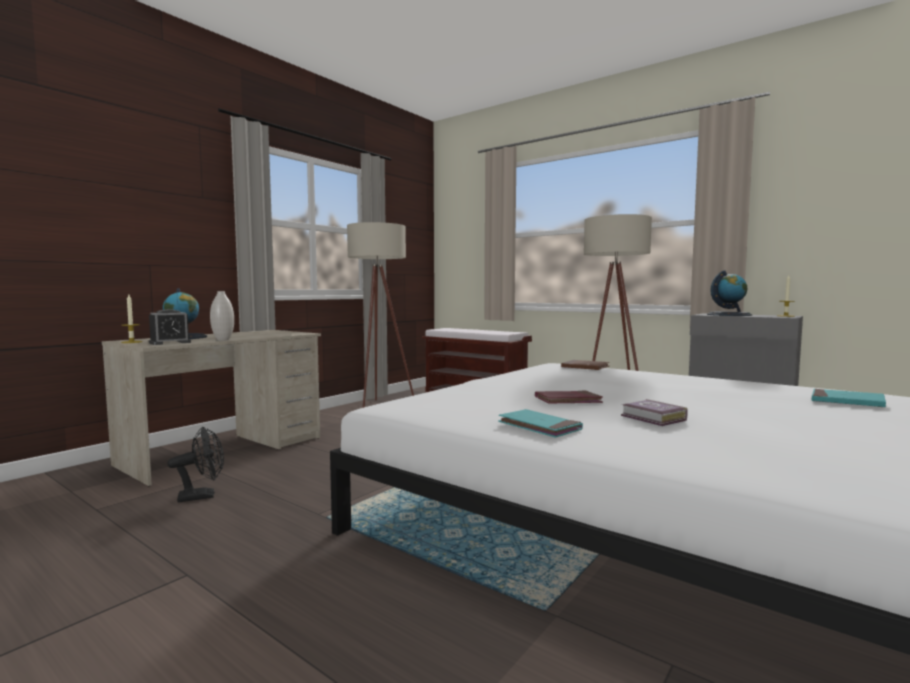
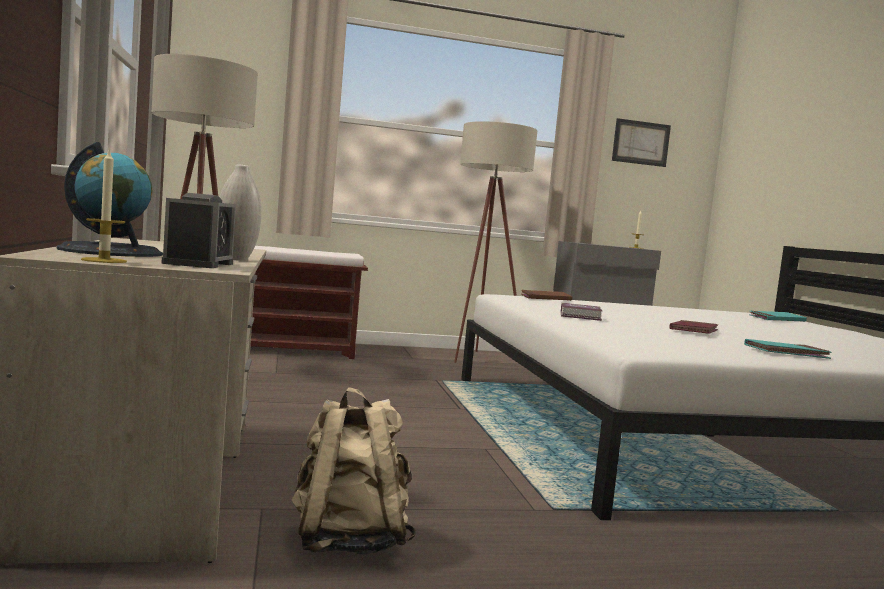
camera: 50 degrees left, 0 degrees up
(203, 496) = (348, 541): black fan -> beige backpack
(653, 418) = (789, 339): book -> book (581, 316)
(729, 315) = (597, 244): globe -> none
(814, 199) = (640, 143): none -> picture

